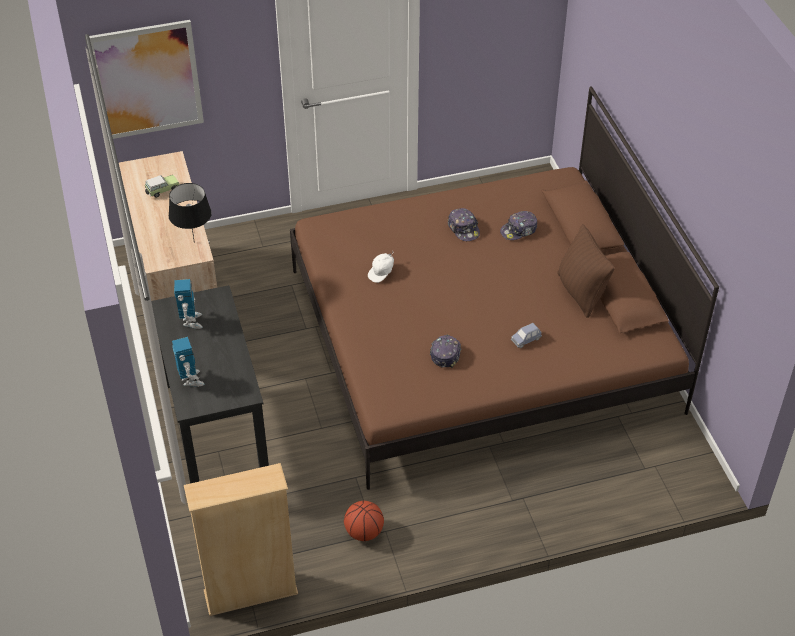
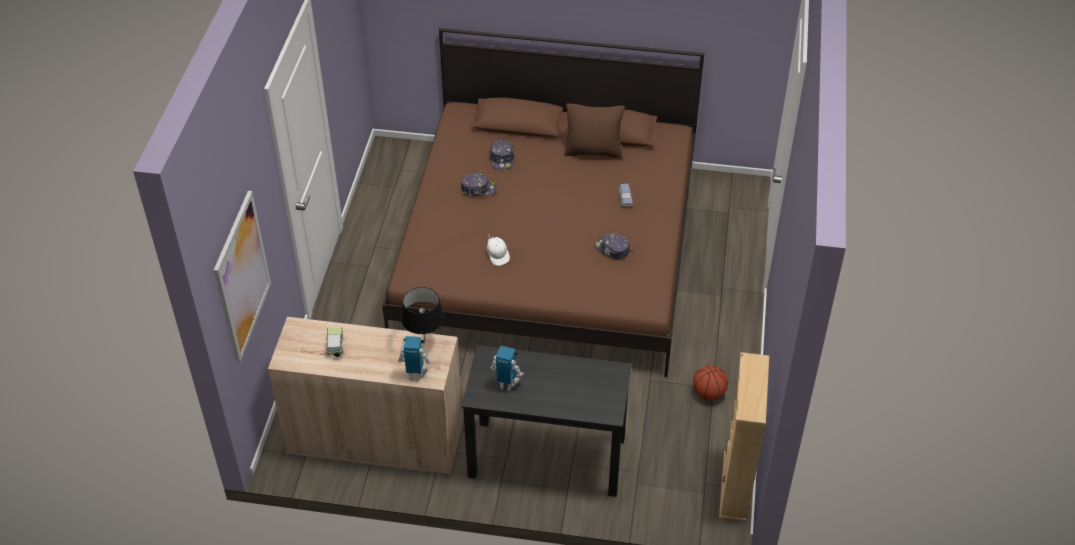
camera: 65 degrees left, 0 degrees up
(190, 380) = (579, 404): toy robot -> toy robot (416, 374)

